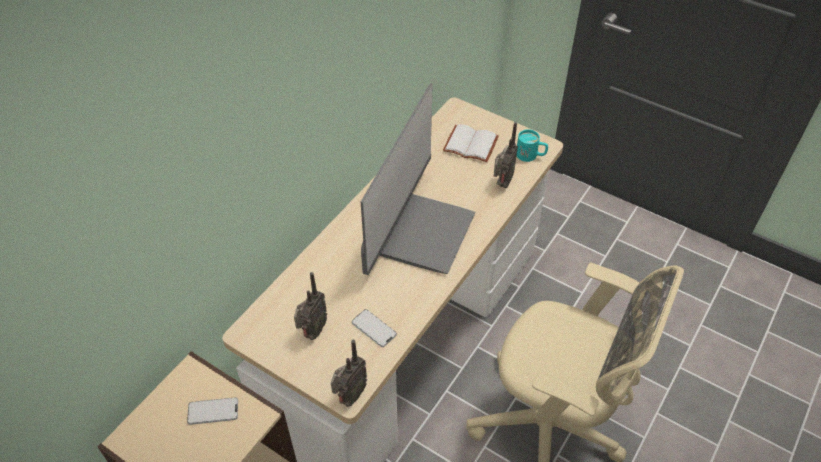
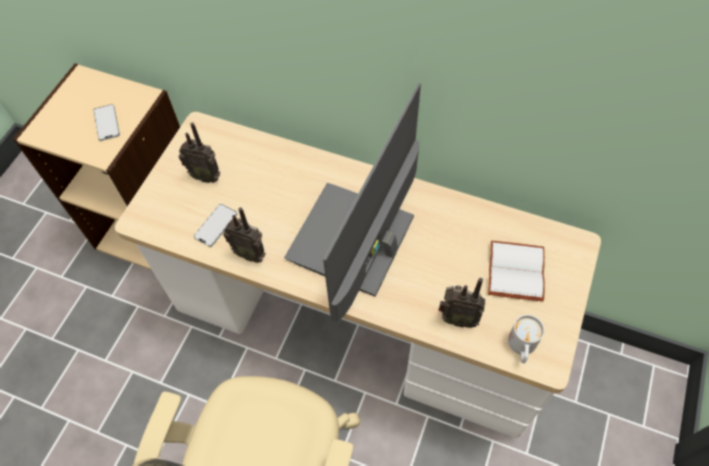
camera: 80 degrees right, 10 degrees up
(349, 396) = (136, 222): radio -> radio (250, 253)
(418, 231) = (354, 240): monitor -> monitor turned 105 degrees clockwise
(531, 156) = (521, 347): turquoise mug -> white mug

